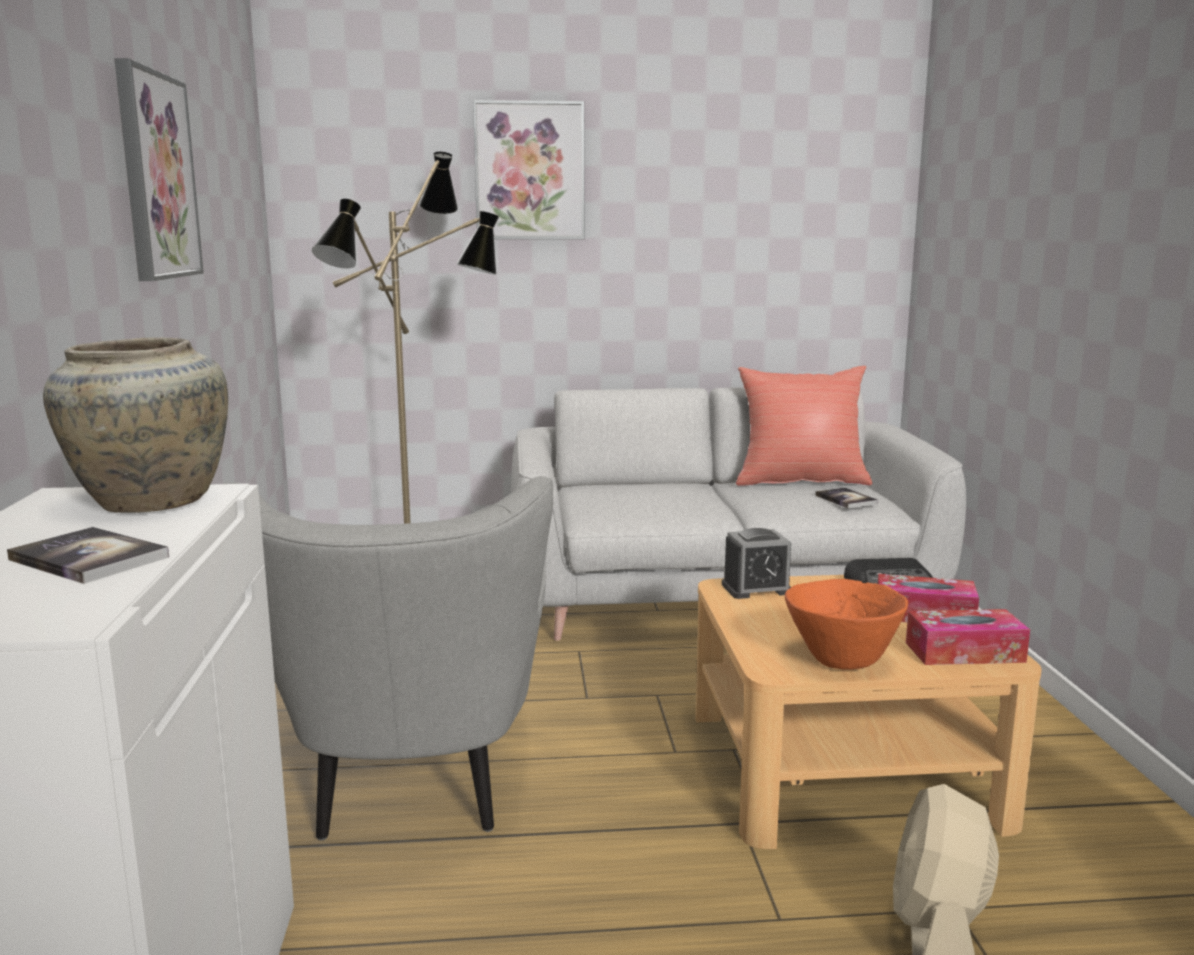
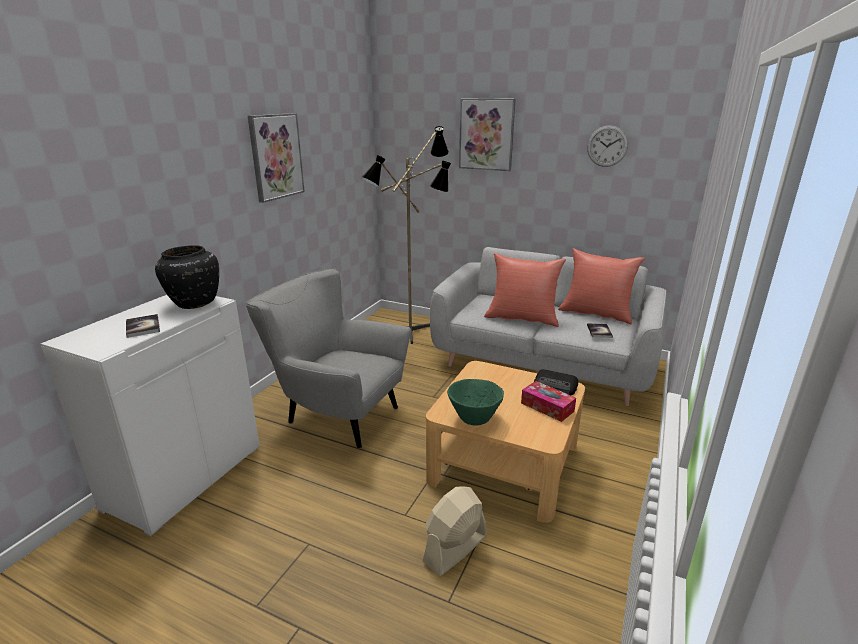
camera: 30 degrees right, 10 degrees up
(148, 501) = (194, 303): beige vase -> black vase
(413, 786) = (335, 414): grey armchair -> grey armchair turned 90 degrees clockwise
(697, 504) = (522, 318): none -> red pillow
(756, 589) = (490, 371): alarm clock -> none
(757, 185) = (607, 146): none -> wall clock
(841, 660) = (474, 418): orange bowl -> green bowl
(964, 652) = (536, 432): tissue box -> none

